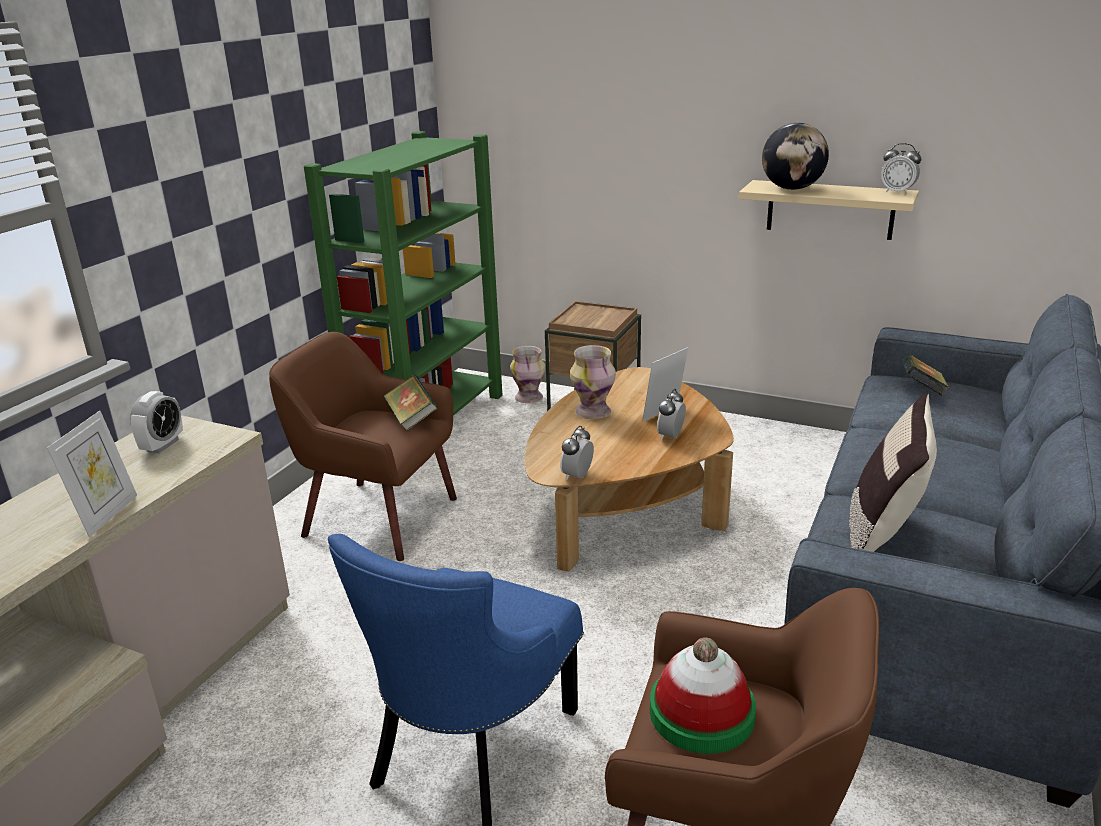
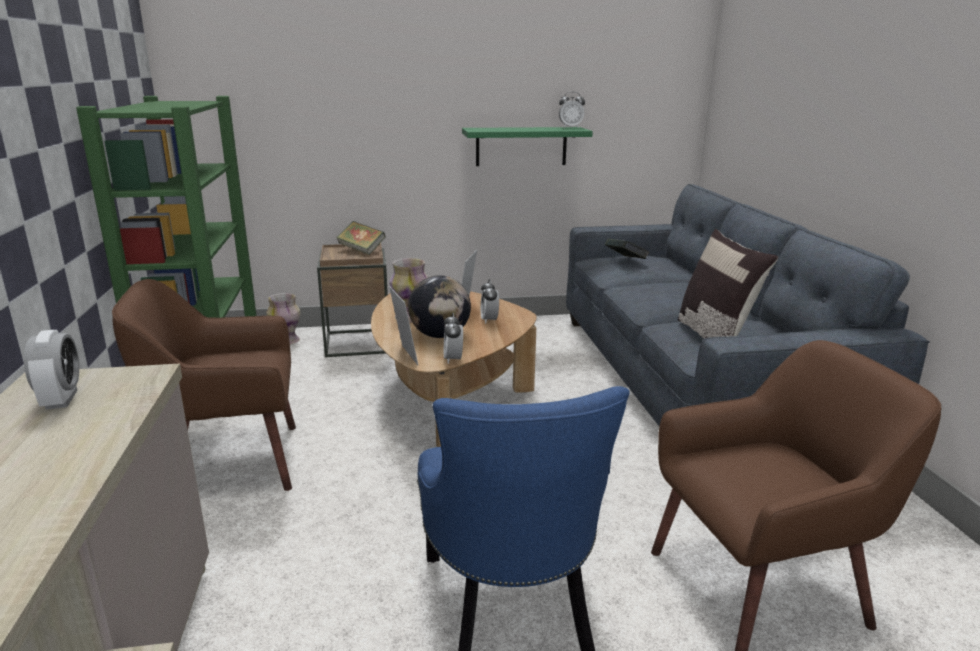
camera: 35 degrees left, 5 degrees down
(106, 515) = (75, 477): picture frame -> picture frame (404, 356)
(412, 418) = (255, 352): book -> book (361, 250)
(701, 713) = (748, 473): hat -> none
(792, 188) = (501, 129): globe -> globe (440, 335)
(830, 209) = (521, 146): beige shelf -> green shelf

